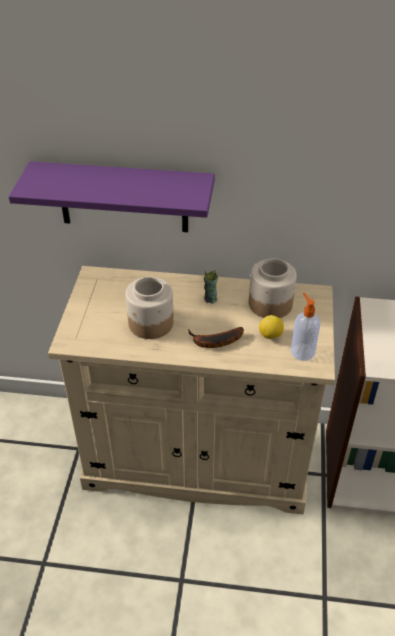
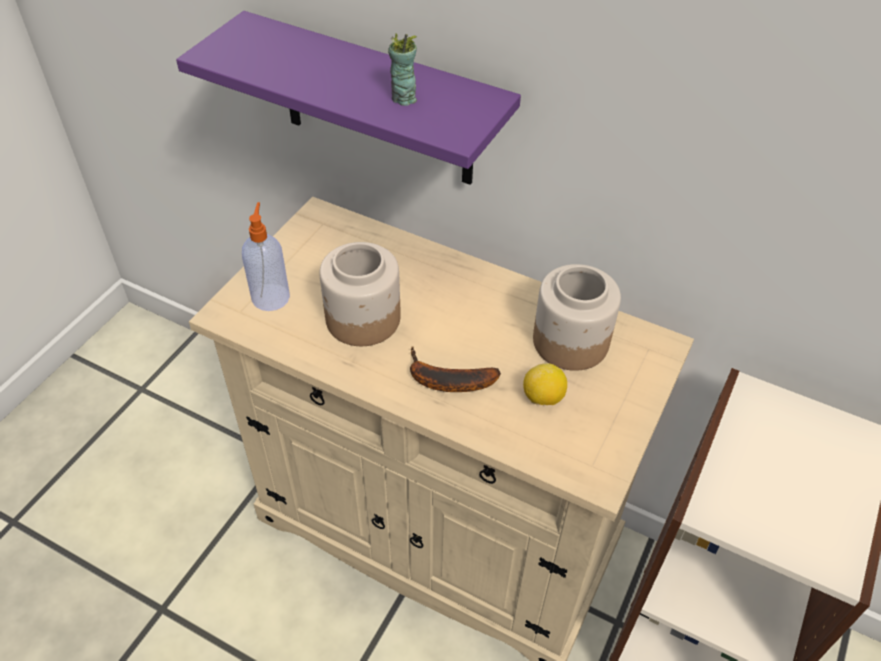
camera: 20 degrees right, 5 degrees up
(210, 299) = (476, 305): cup -> cup (403, 98)
(302, 351) = (583, 442): soap dispenser -> soap dispenser (271, 296)

